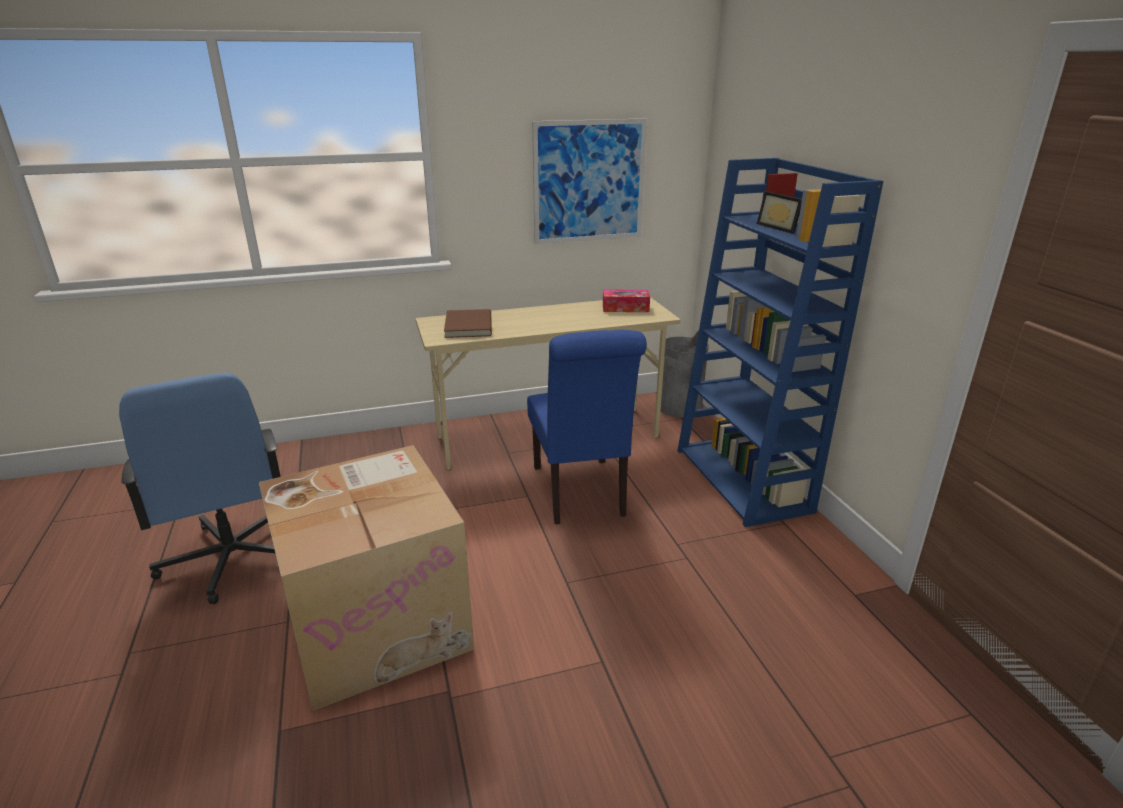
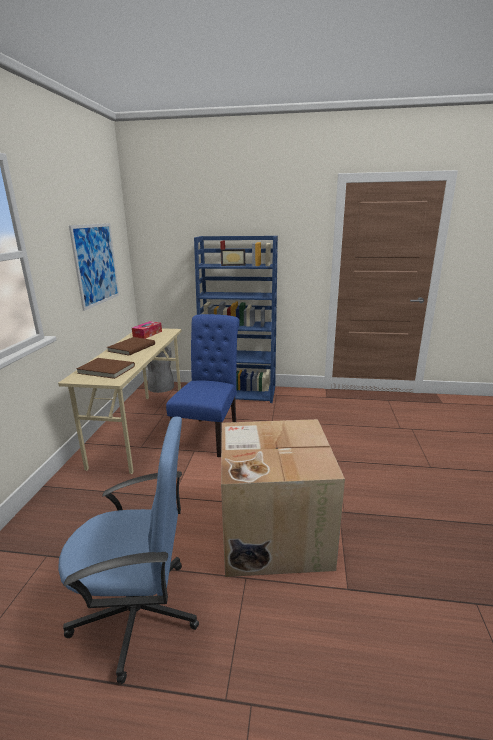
camera: 65 degrees left, 5 degrees down
(558, 315) = (131, 347): none -> brown book
(580, 494) = (210, 434): blue chair -> blue chair turned 90 degrees counterclockwise

